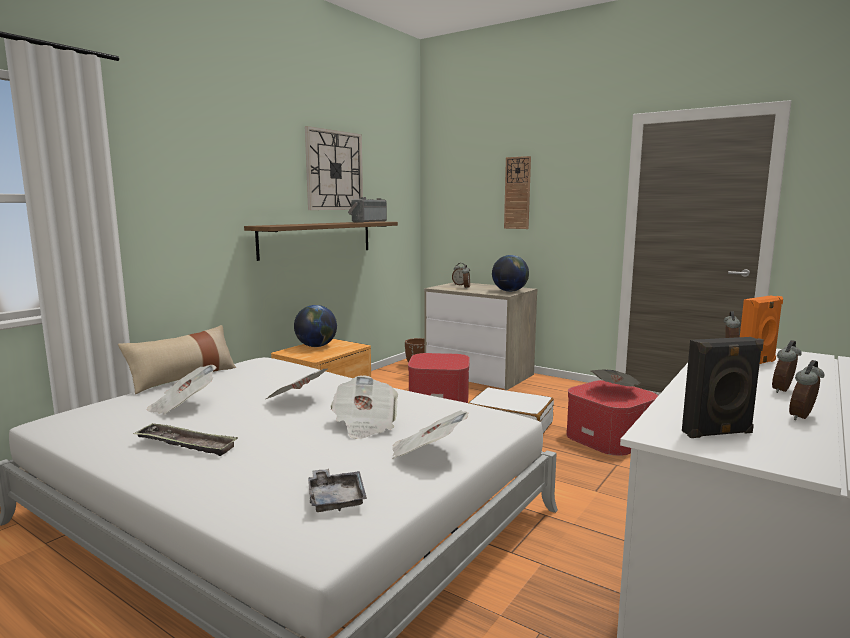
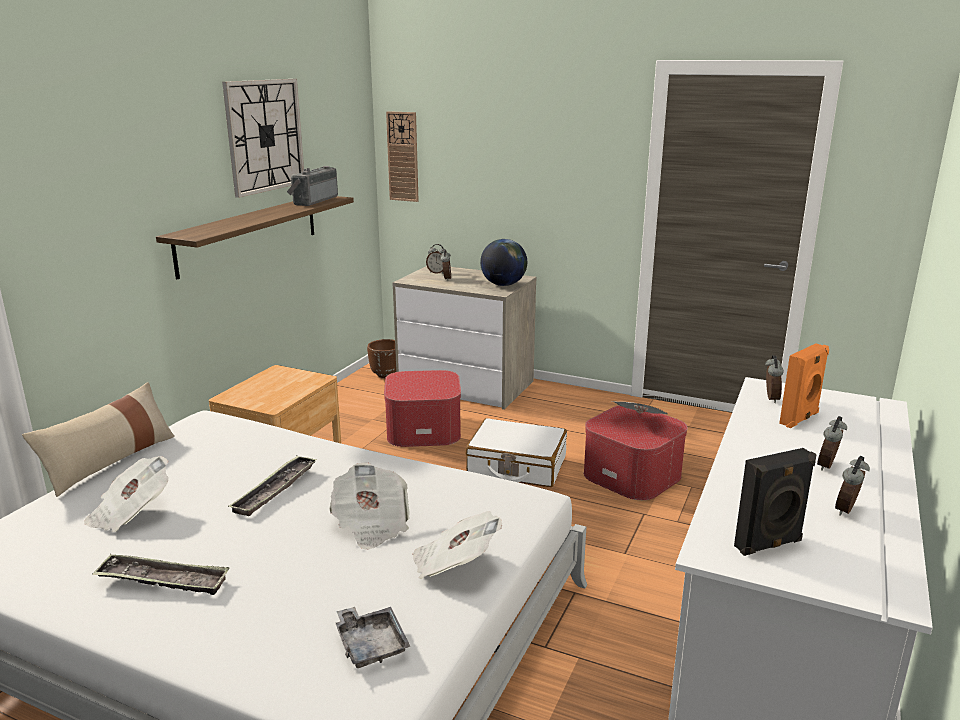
camera: 10 degrees left, 10 degrees up
(297, 400) = (275, 489): newspaper -> tray
(316, 346) = (266, 383): globe -> none
(517, 193) = (508, 152): wall clock -> wall clock (403, 157)

